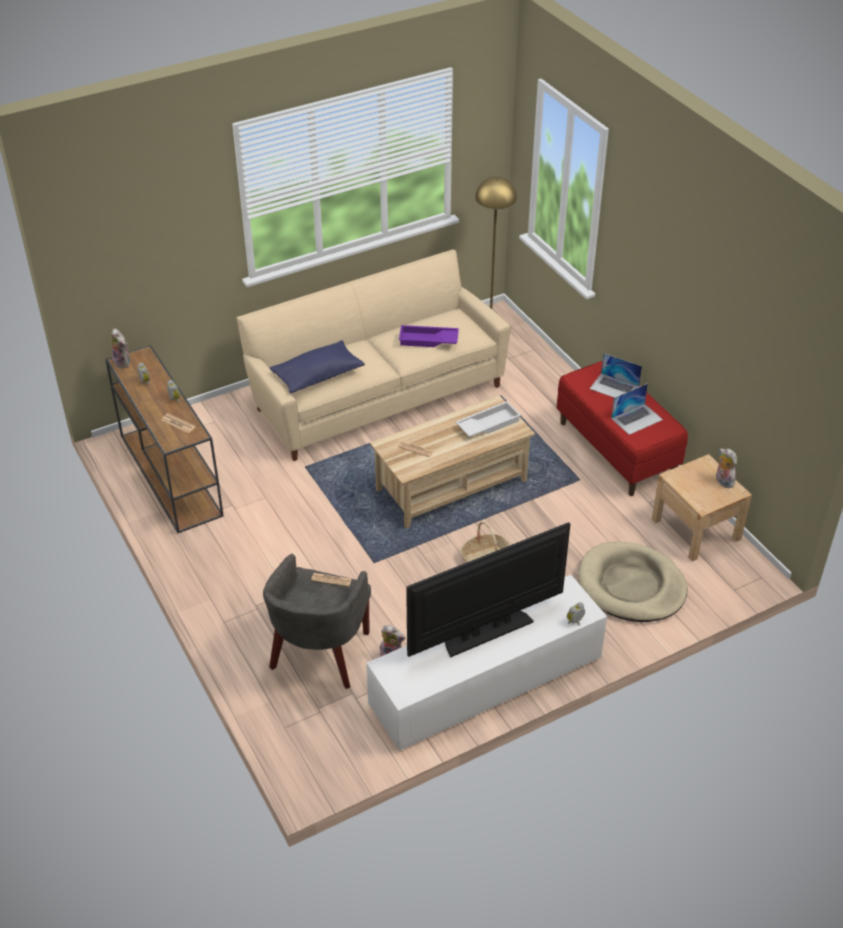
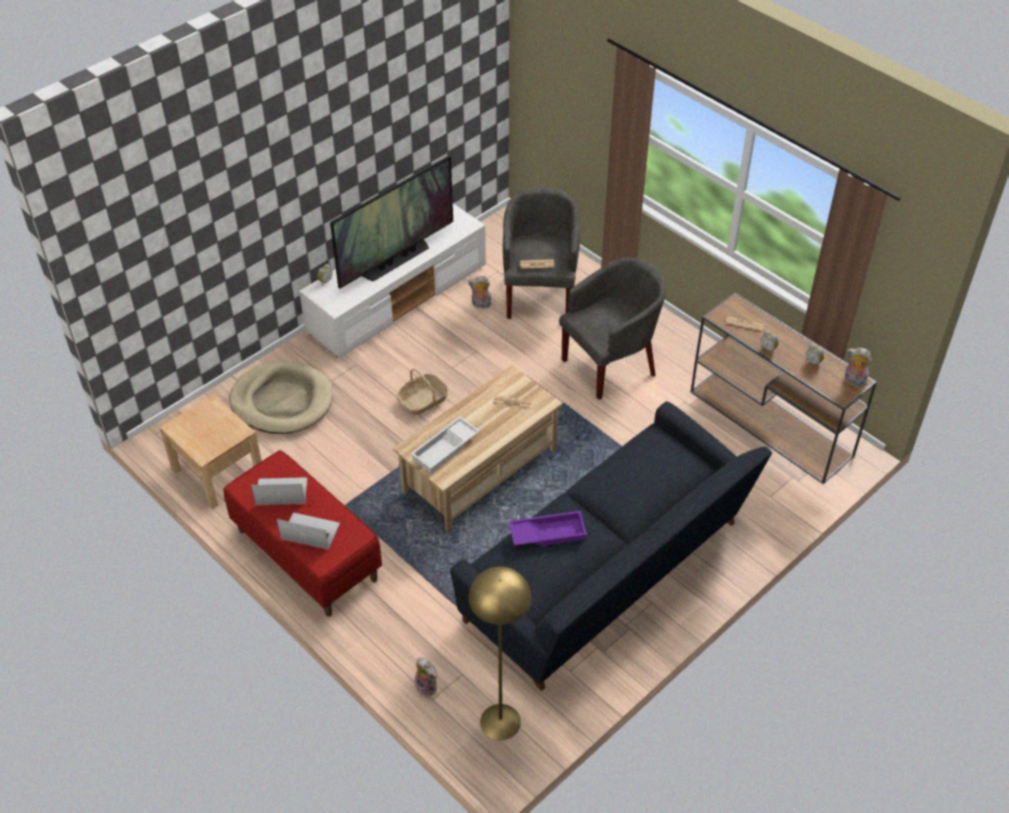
camera: 165 degrees right, 5 degrees up
(284, 558) = (611, 364): none -> grey armchair
(317, 376) = (653, 454): blue pillow -> none
(376, 394) = (608, 575): beige sofa -> black sofa
(637, 419) = (281, 491): laptop -> laptop turned 45 degrees clockwise
(723, 481) = (188, 435): plush toy -> plush toy (427, 686)

